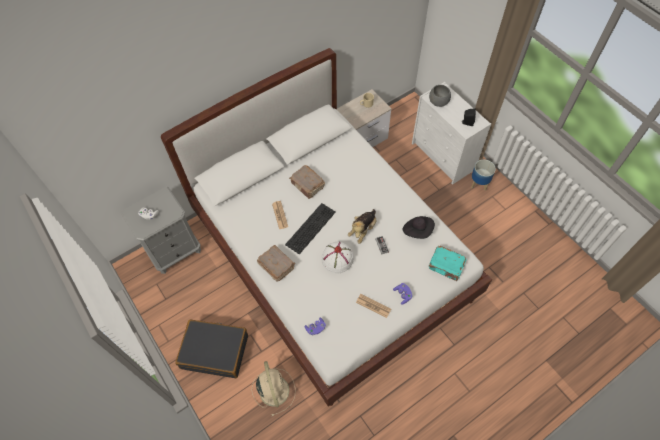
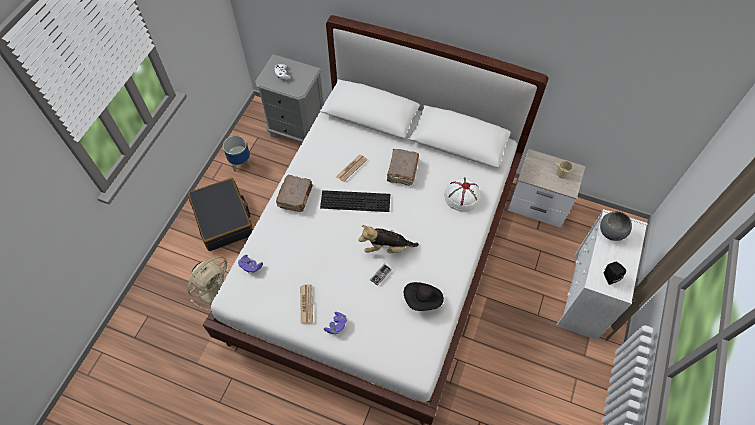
camera: 55 degrees right, 0 degrees up
(337, 259) = (336, 243): white hat -> white hat (462, 196)
(446, 266) = (399, 351): turquoise book -> none
(479, 183) = (582, 354): planter -> planter (241, 163)

